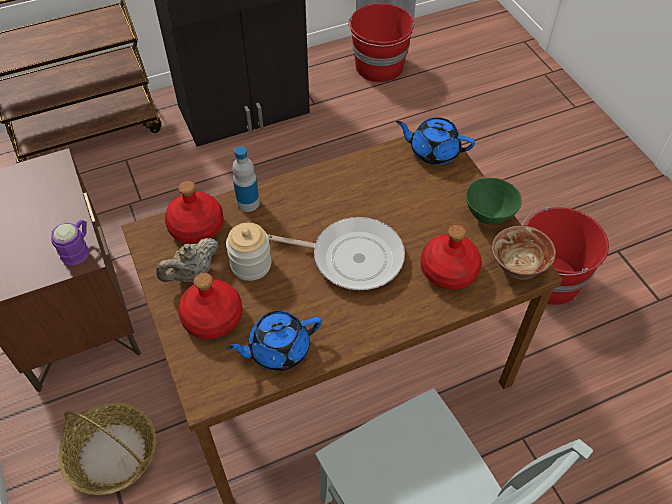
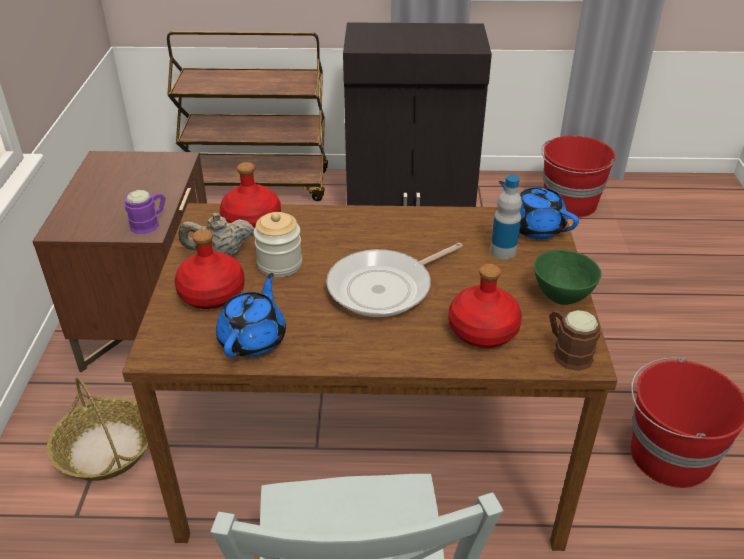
camera: 25 degrees right, 15 degrees down
(248, 203) = (313, 217): bottle -> bottle (503, 251)
(278, 349) = (253, 339): blue teapot -> blue teapot turned 105 degrees clockwise
(352, 257) = (385, 288): frying pan -> frying pan turned 105 degrees clockwise
(518, 268) = (567, 352): bowl -> brown mug

